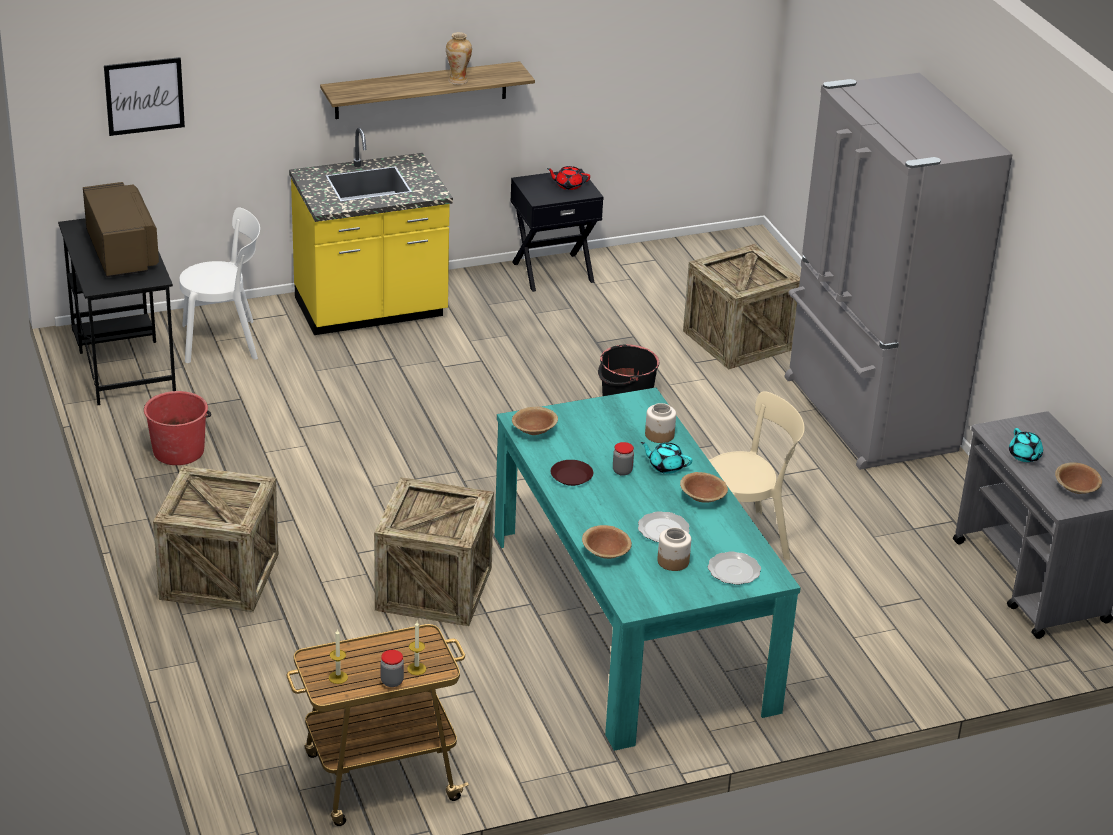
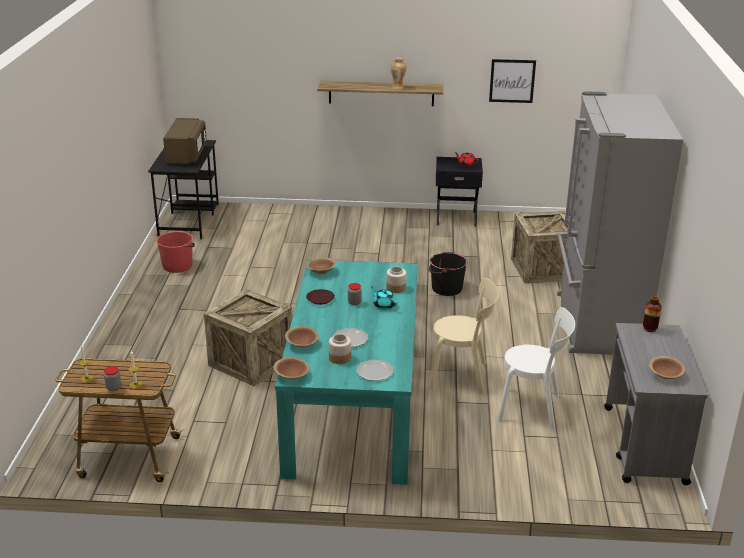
camera: 25 degrees right, 5 degrees down
(144, 96) = (219, 73): picture -> picture (512, 81)
(219, 576) = (141, 329): crate -> none
(224, 341) = (248, 220): white chair -> white chair (532, 408)
(371, 311) = (338, 219): yellow counter -> none
(703, 497) = (392, 327): brown bowl -> brown bowl (291, 376)
(1017, 425) = (649, 329): none -> vase
(1025, 456) = (641, 348): turquoise teapot -> none

